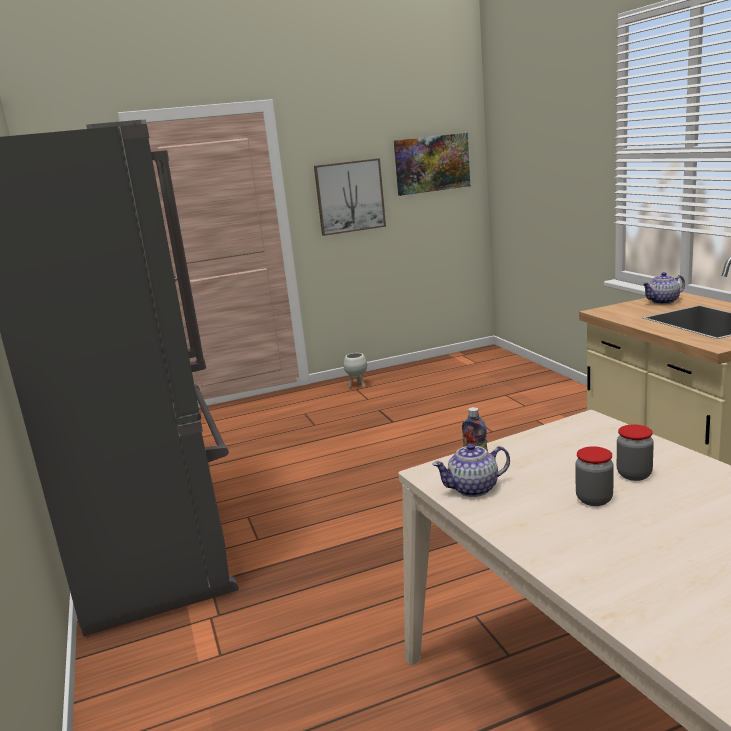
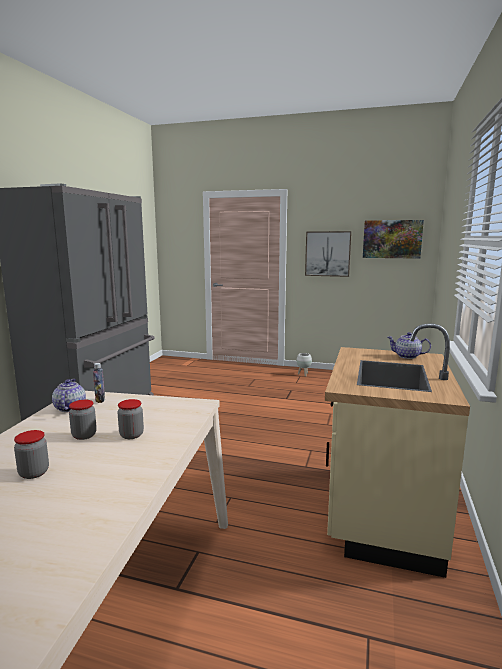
camera: 35 degrees right, 5 degrees down
(474, 488) = (69, 408): teapot -> teapot turned 60 degrees clockwise
(678, 550) = (34, 473): none -> jar

